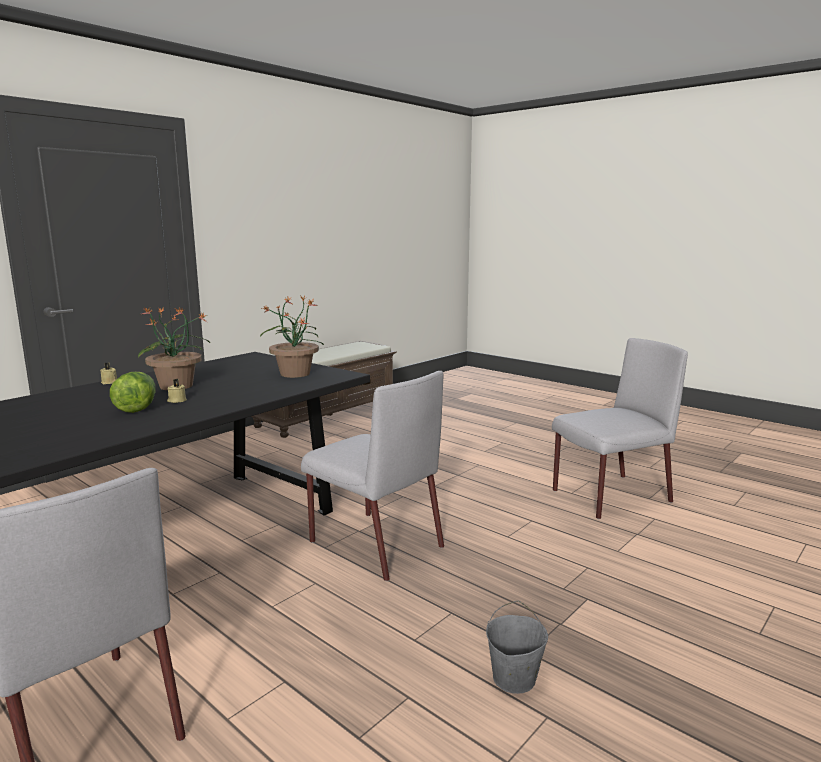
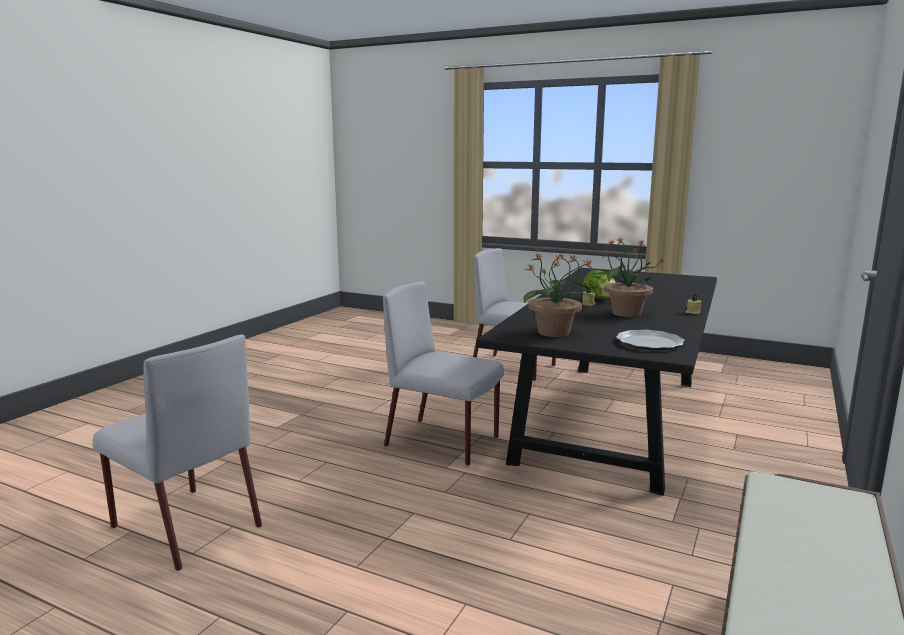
camera: 165 degrees right, 0 degrees up
(242, 362) = (649, 343): none -> plate
(514, 679) = (334, 394): grey bucket -> none
(609, 497) = (184, 526): grey chair -> grey chair turned 105 degrees counterclockwise

